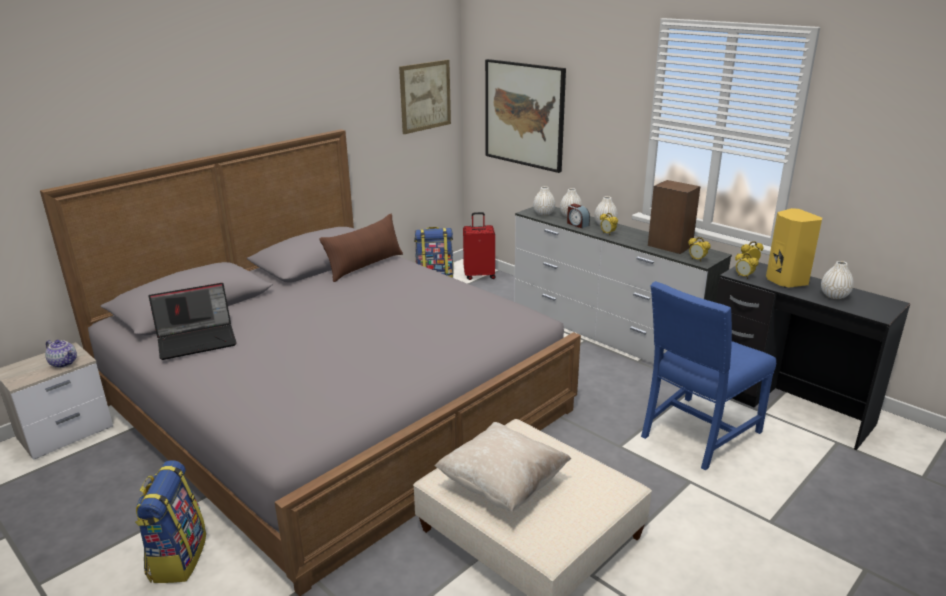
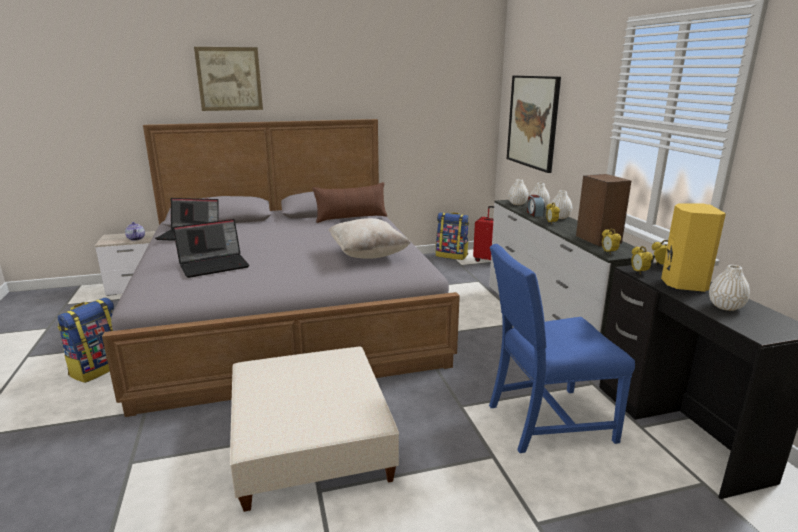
camera: 30 degrees right, 5 degrees down
(308, 374) = (214, 265): none -> laptop
(425, 96) = (461, 104): picture -> picture (229, 79)
(502, 485) = (285, 385): beige pillow -> beige pillow (368, 255)

